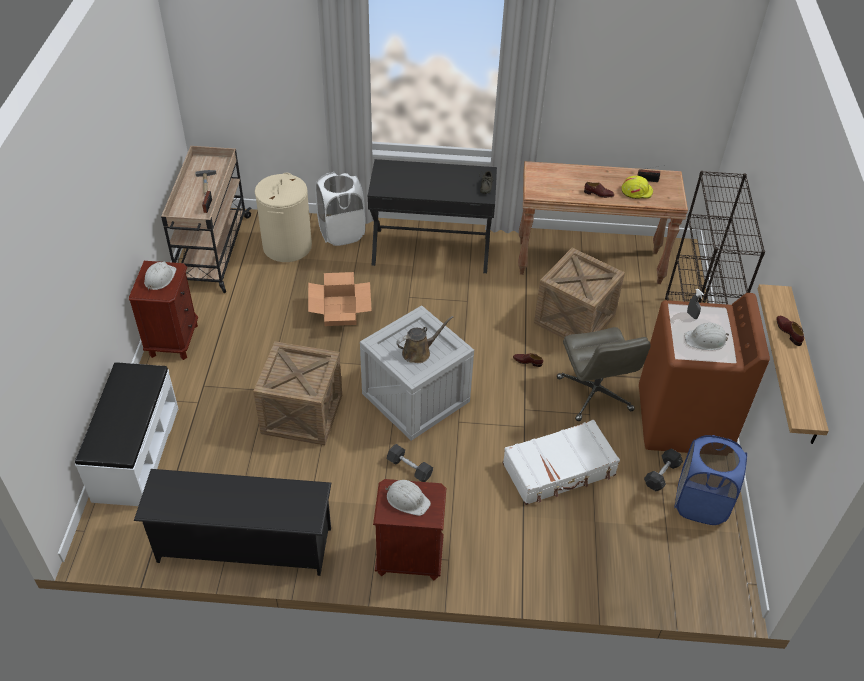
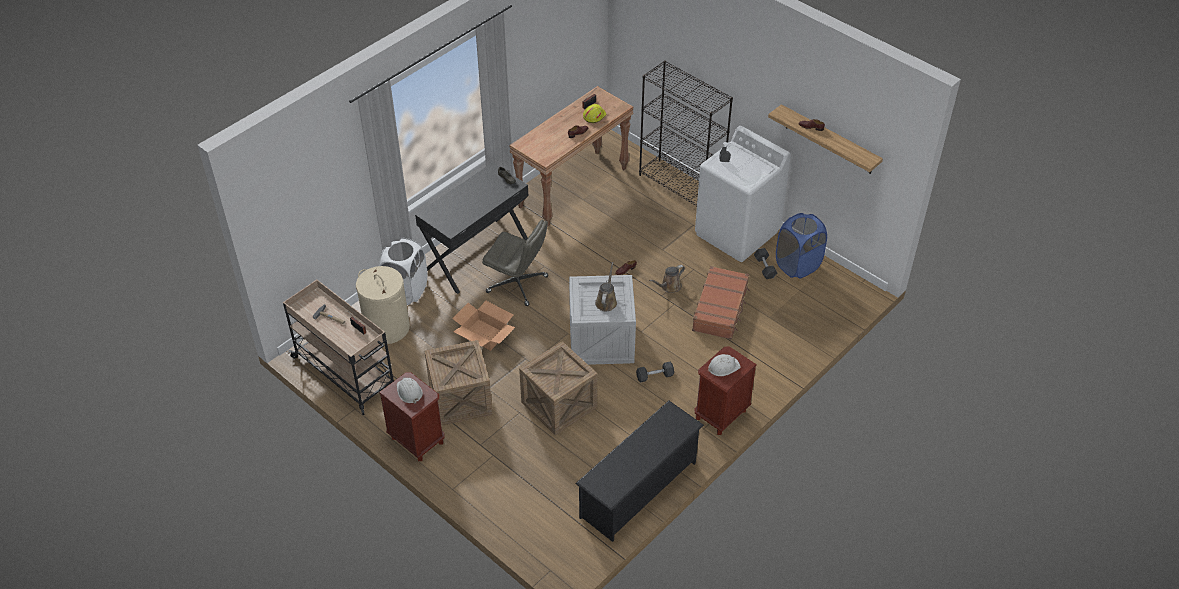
camera: 50 degrees left, 0 degrees up
(135, 453) = (507, 511): white bench -> none
(543, 408) = (669, 287): none -> brown watering can
(559, 470) = (720, 309): white suitcase -> brown suitcase
(574, 319) = (613, 226): crate -> crate (460, 399)
(595, 395) = (681, 257): grey office chair -> grey office chair (518, 284)
(682, 421) = (737, 233): brown washing machine -> white washing machine
(705, 340) = (747, 168): white hard hat -> none

